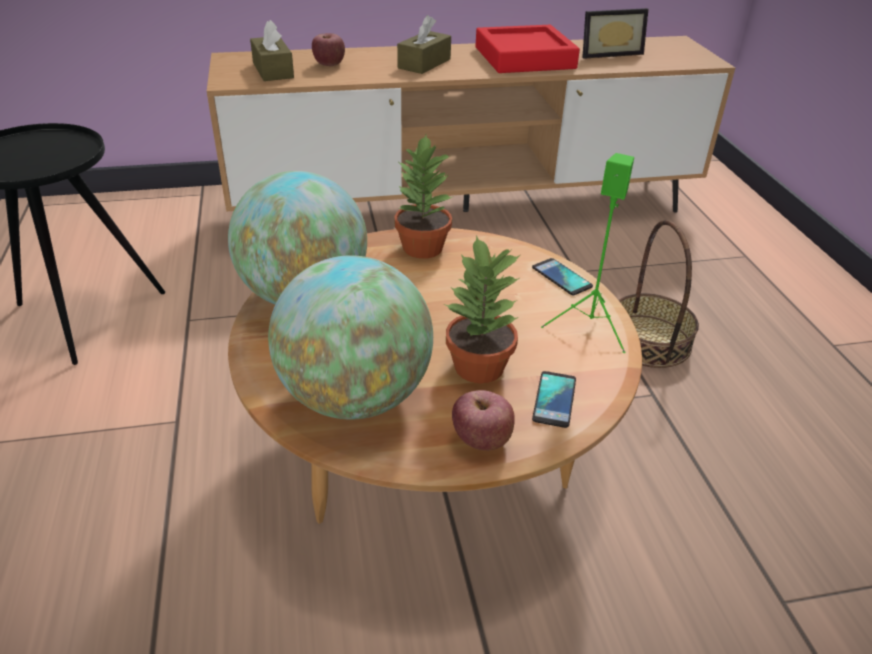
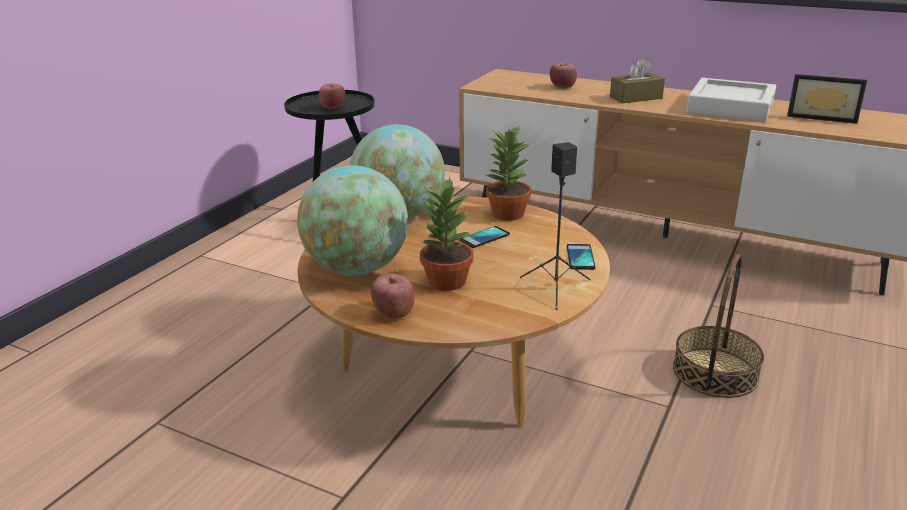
camera: 40 degrees right, 10 degrees down
(43, 159) = (333, 108): none -> apple
(273, 70) = (518, 84): brown tissue box -> none
(524, 58) = (730, 107): red tray -> grey tray
(554, 399) = (467, 313): phone -> phone (484, 238)
(591, 326) = (555, 288): green speaker -> black speaker

